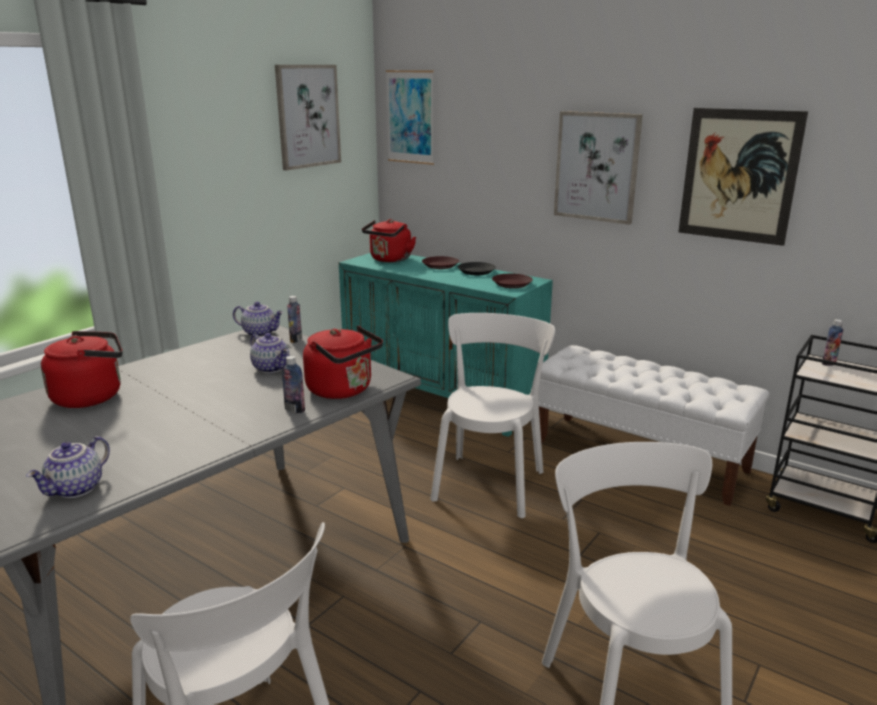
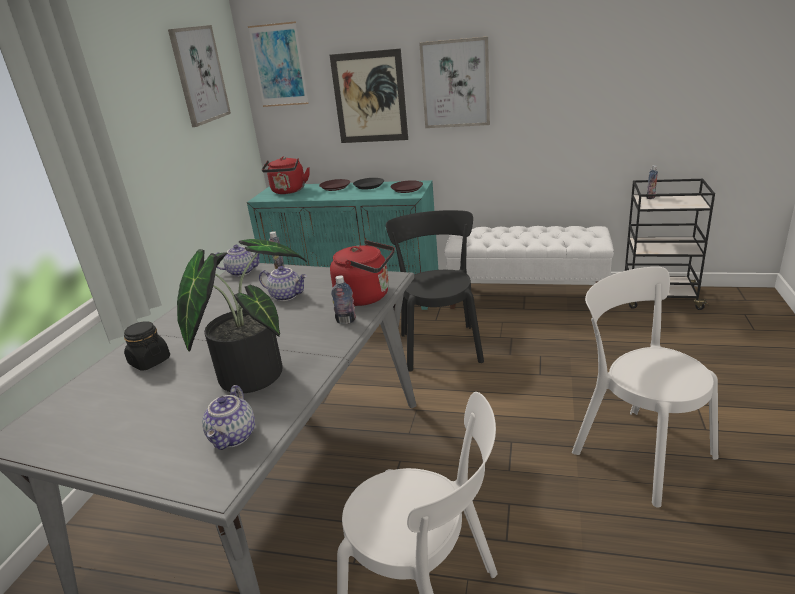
camera: 20 degrees left, 5 degrees up
(92, 396) = (149, 361): red kettle -> black jar
(158, 432) = (251, 371): none -> potted plant
(490, 482) = (440, 345): white chair -> black chair
(739, 176) = (568, 74): picture -> picture (369, 97)

